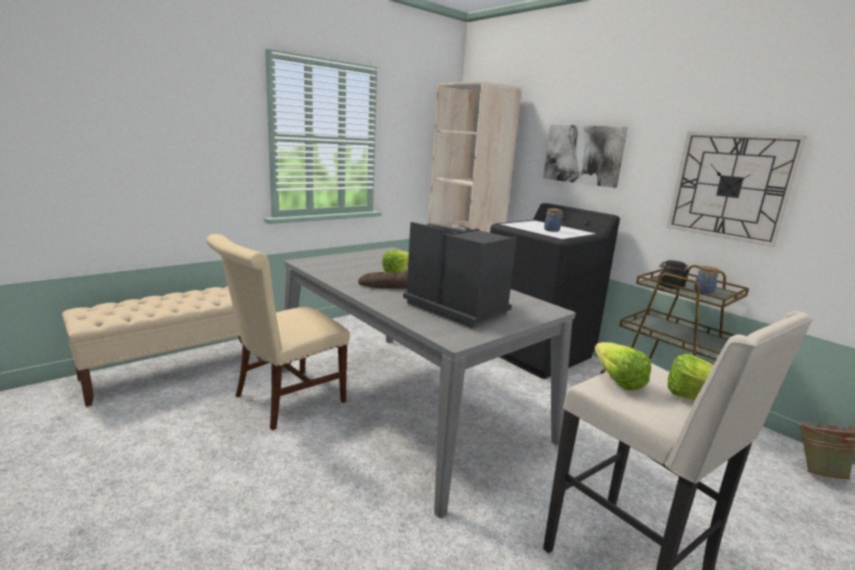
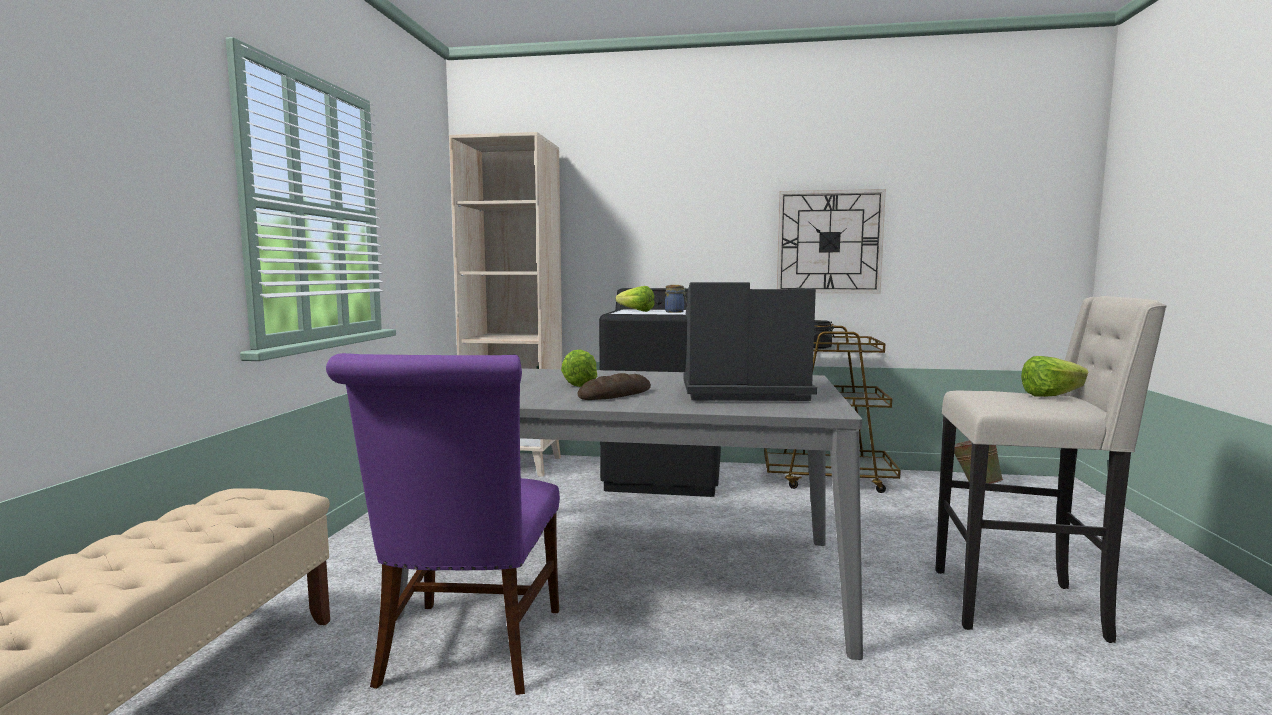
camera: 40 degrees left, 10 degrees down
(283, 400) = (468, 652): beige chair -> purple chair
(583, 154) = (660, 225): picture -> none
(615, 378) = (990, 399): lettuce -> lettuce (634, 311)
(703, 291) = (846, 346): jar -> none

